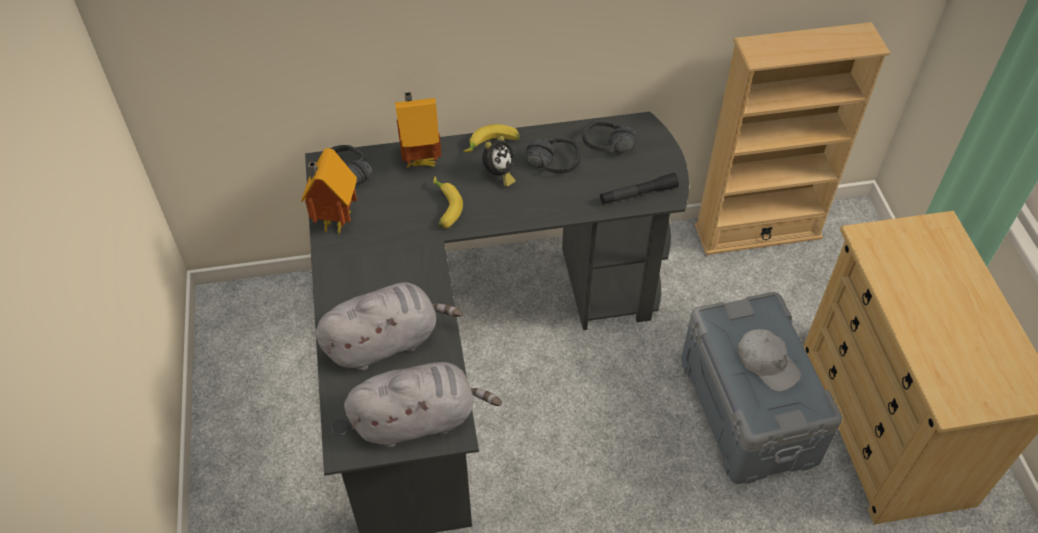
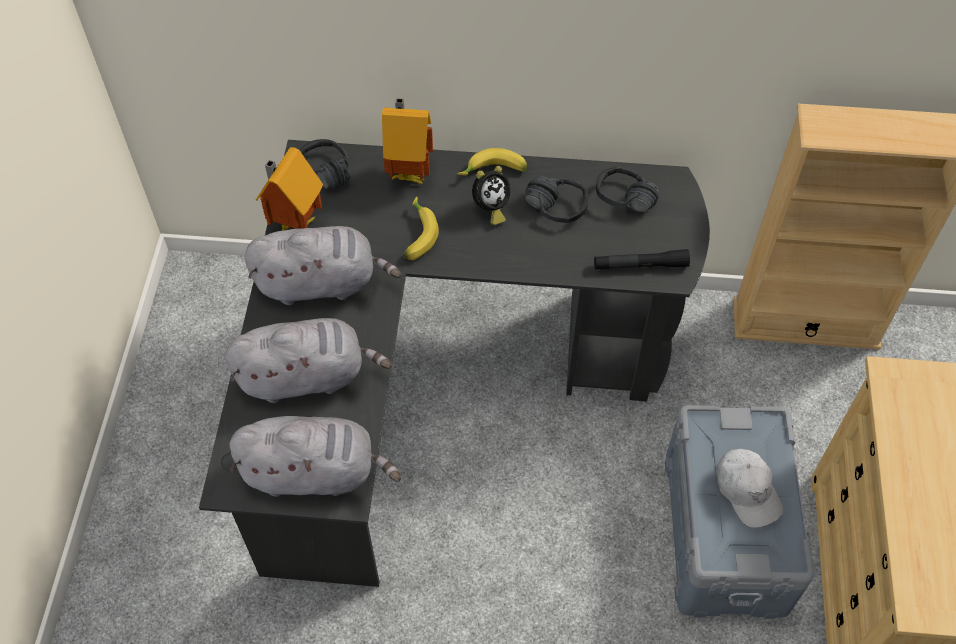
camera: 15 degrees right, 5 degrees up
(373, 263) = (322, 283): none -> grey plush toy

